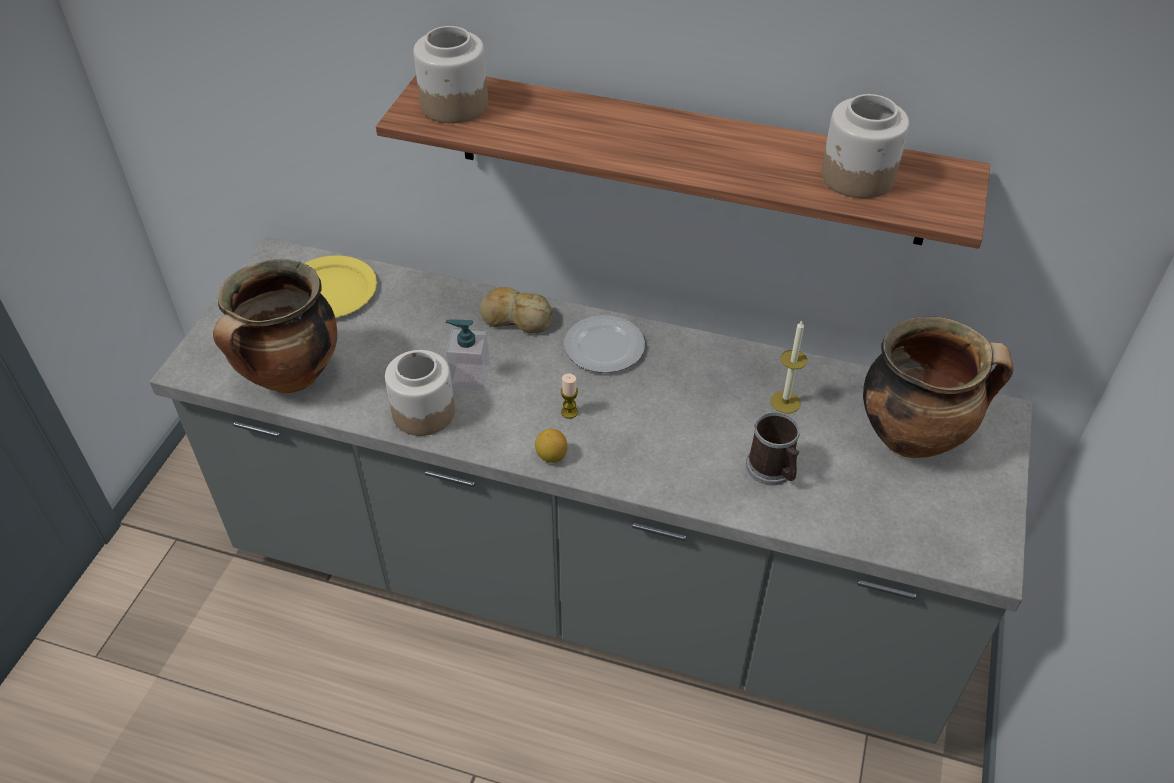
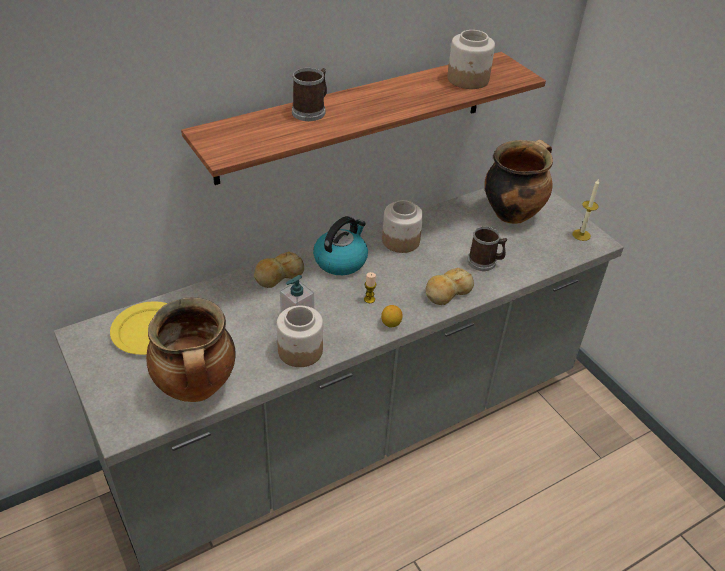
camera: 50 degrees left, 5 degrees down
(453, 104) = (237, 139): jar -> jar (400, 241)
(583, 114) = (311, 111): none -> mug
(603, 347) = (341, 260): plate -> kettle
(669, 470) = (447, 292): none -> bread
(785, 402) = (449, 232): candle -> candle (581, 235)

